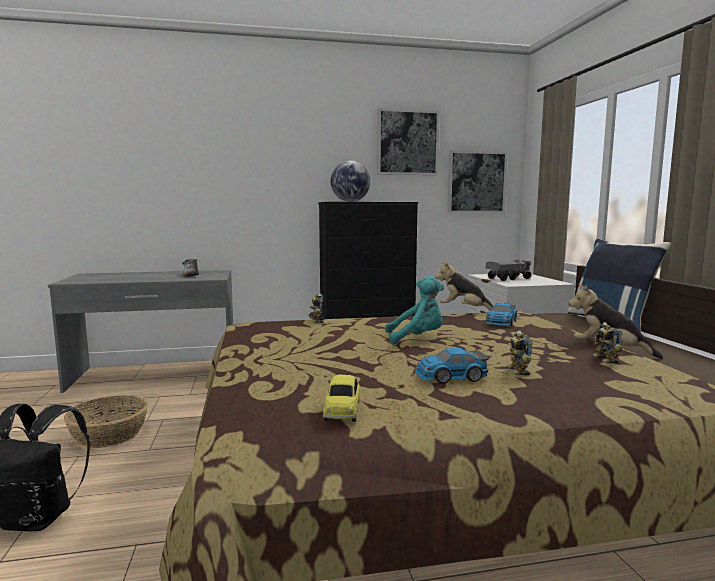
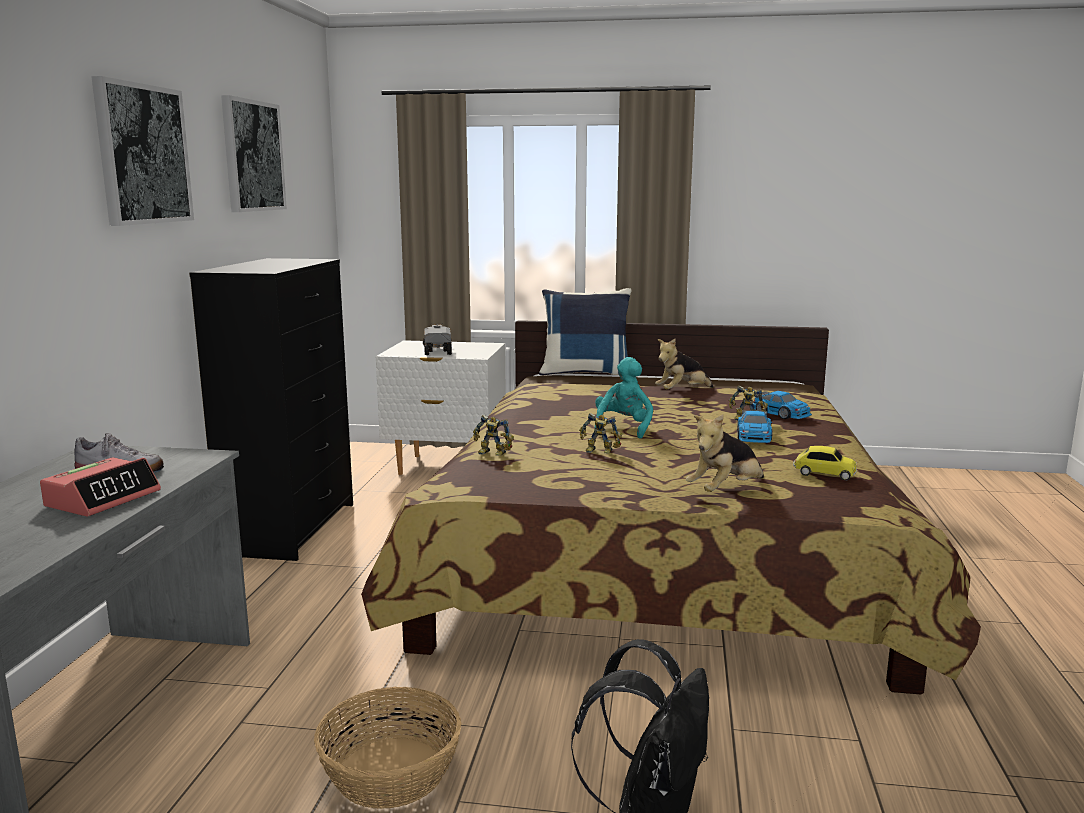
camera: 70 degrees left, 5 degrees up
(153, 278) = (103, 499): none -> alarm clock
(350, 201) = (267, 267): globe -> none
(464, 310) = (507, 397): plush toy -> plush toy (725, 491)
(476, 182) = (309, 217): picture -> picture (142, 154)
(501, 322) = (579, 396): toy car -> toy car (781, 414)
(603, 360) = (727, 397): toy robot -> toy robot (599, 452)

